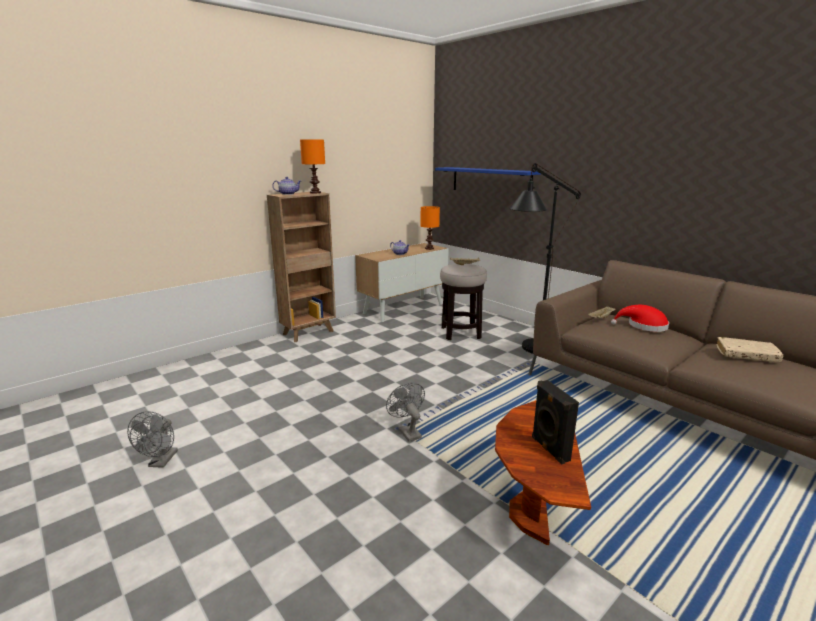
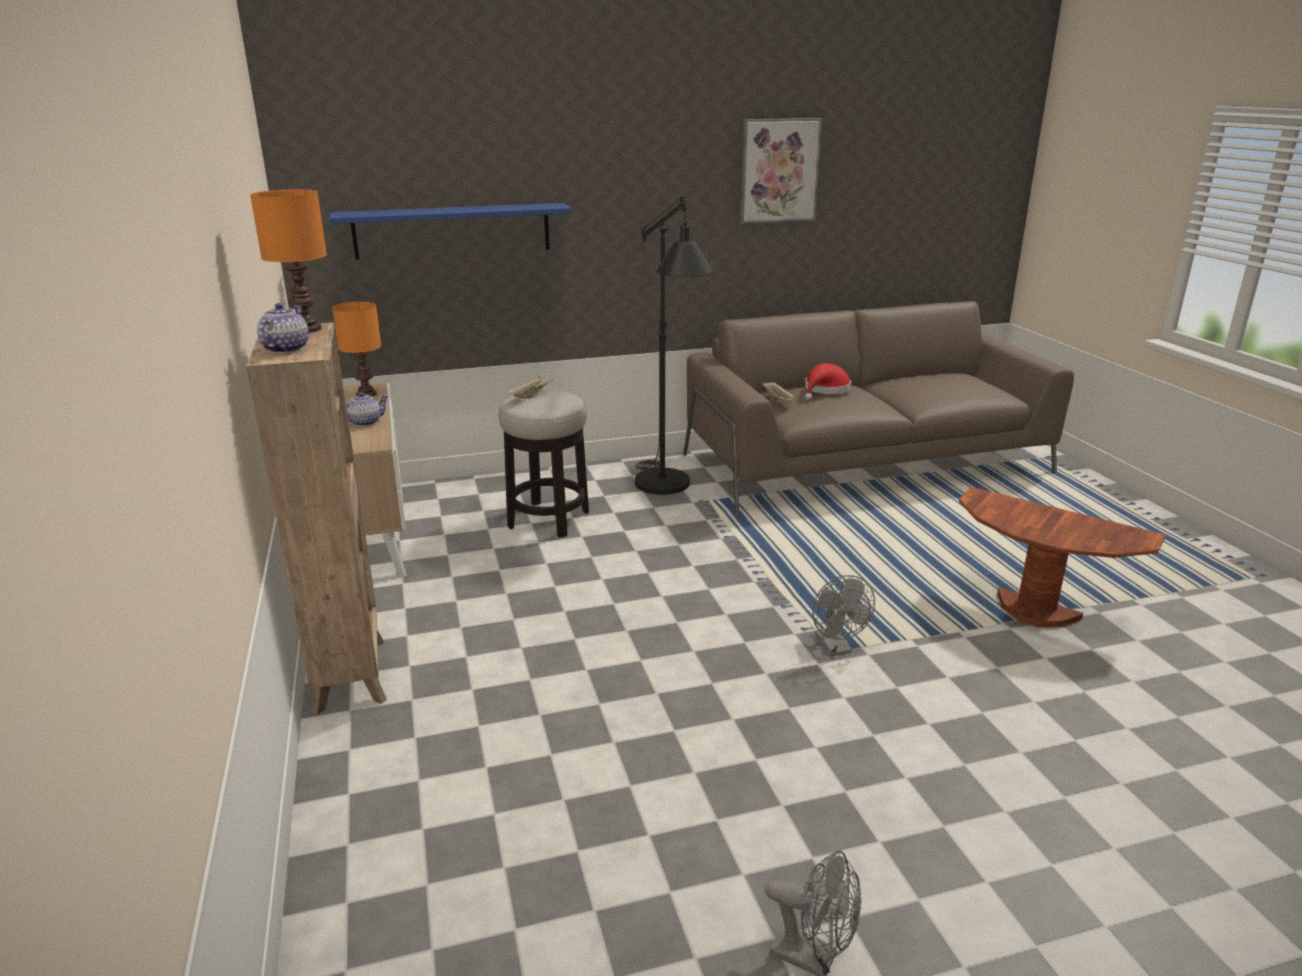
camera: 65 degrees left, 5 degrees up
(407, 431) = (836, 648): grey fan -> grey fan turned 105 degrees counterclockwise
(549, 449) = (1071, 523): black speaker -> none
(689, 160) = (778, 171): none -> picture
(746, 355) = (927, 381): beige book -> none

